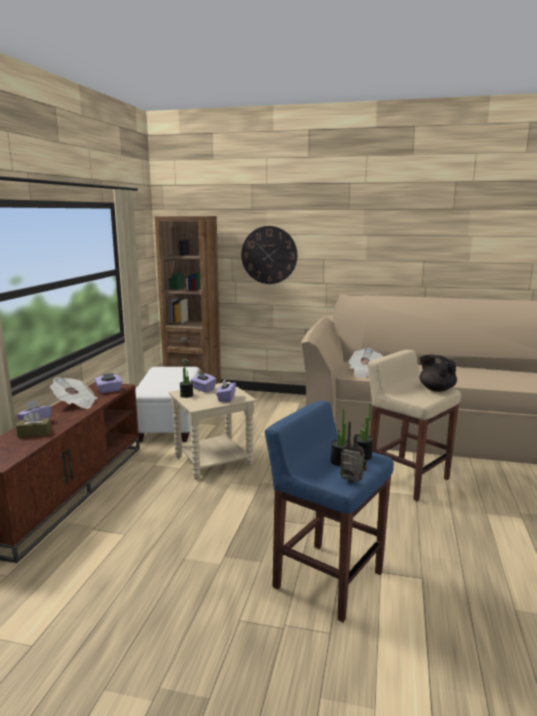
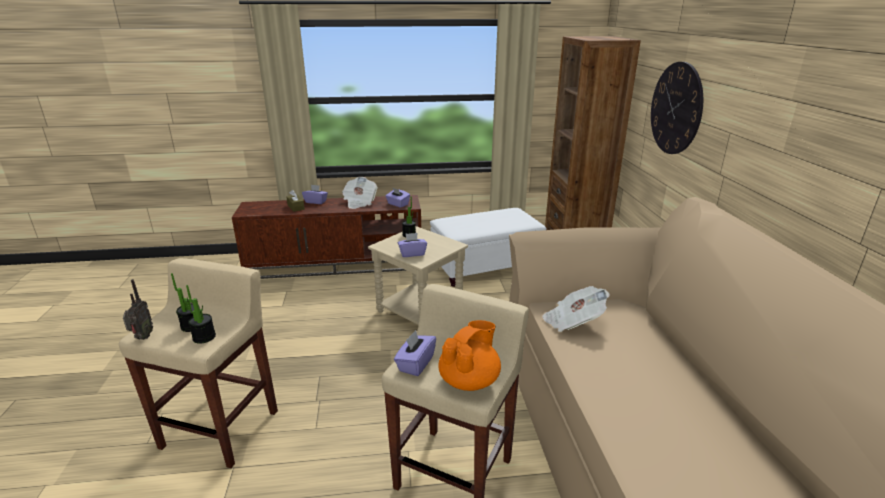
camera: 70 degrees right, 10 degrees up
(203, 389) = (432, 238): purple tissue box -> purple tissue box (415, 364)
(326, 579) = (222, 428): blue stool -> beige stool
(436, 389) = (469, 380): black teapot -> orange teapot

